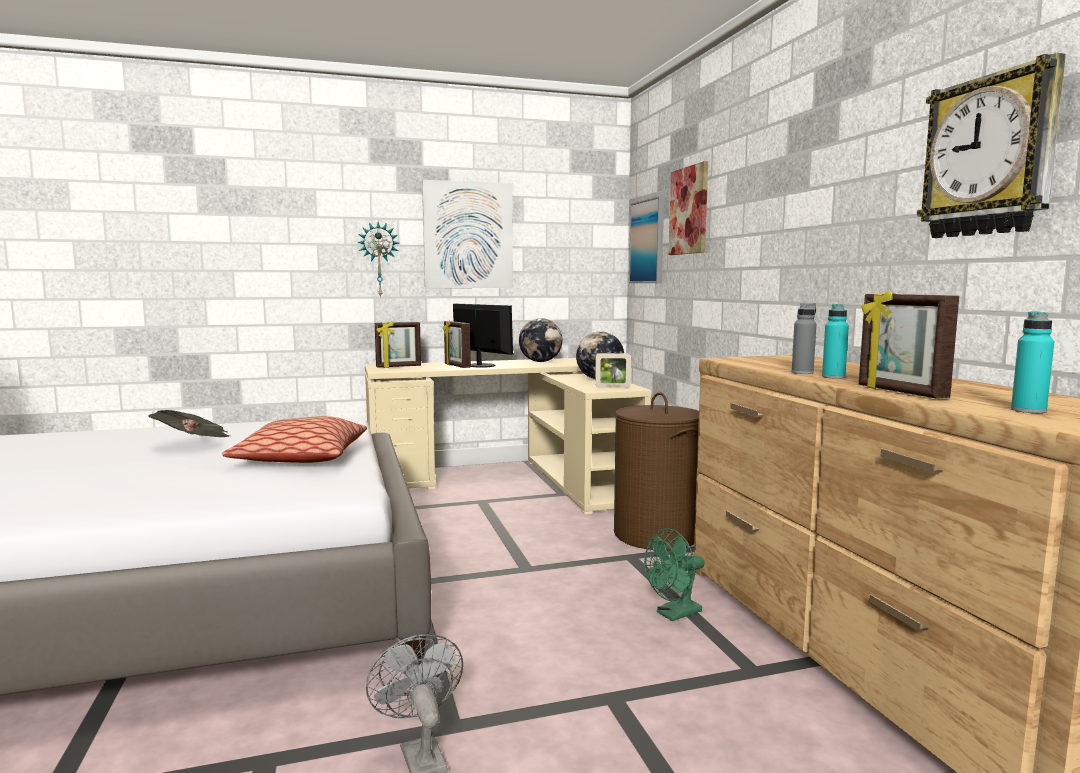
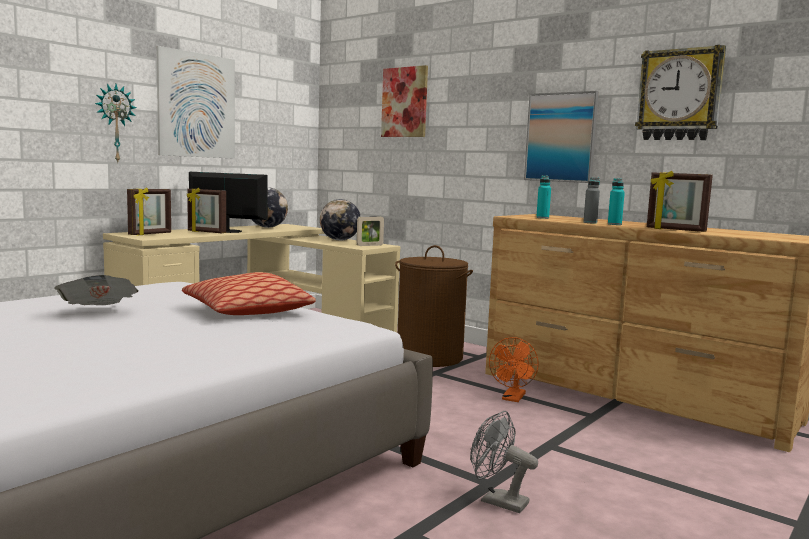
camera: 35 degrees left, 0 degrees up
(648, 242) = (349, 124): picture -> picture (561, 137)
(674, 614) = (513, 398): green fan -> orange fan
(1028, 410) = (750, 235): turquoise bottle -> turquoise bottle (542, 218)

